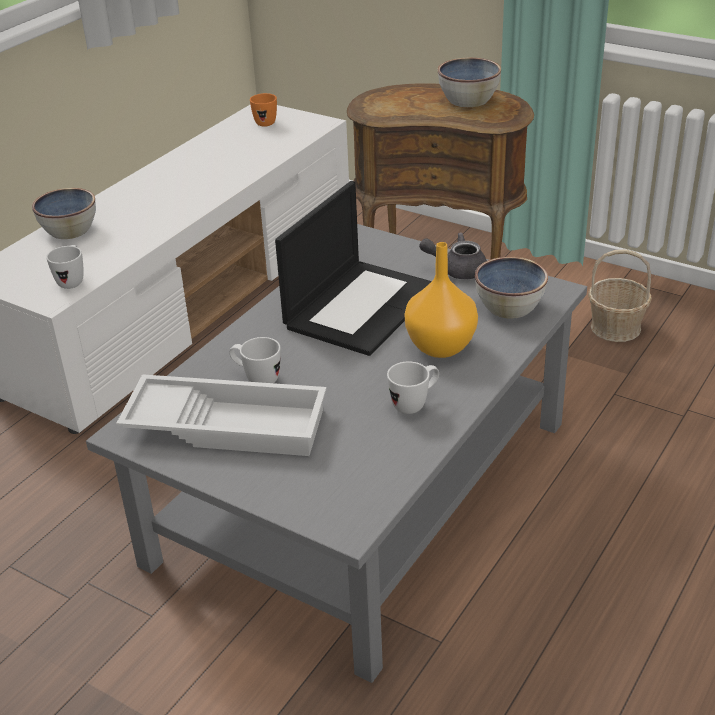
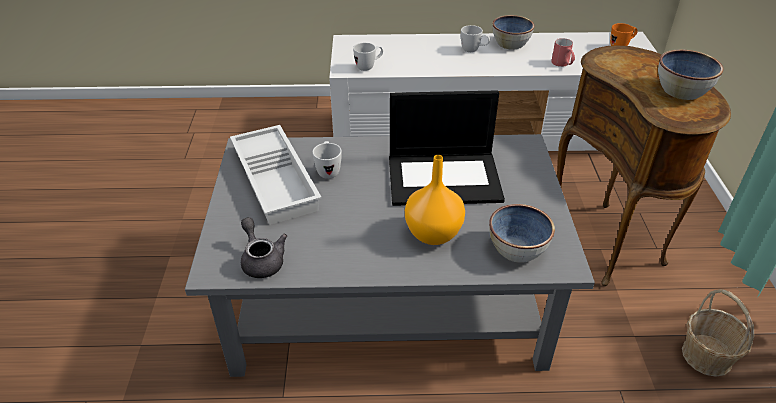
camera: 55 degrees right, 5 degrees up
(70, 230) = (415, 43): bowl -> bowl (511, 44)
(251, 163) = (562, 64): none -> red mug
(415, 404) = (357, 248): white mug -> white mug (474, 50)
(457, 270) = (537, 203): grey teapot -> grey teapot (262, 260)

